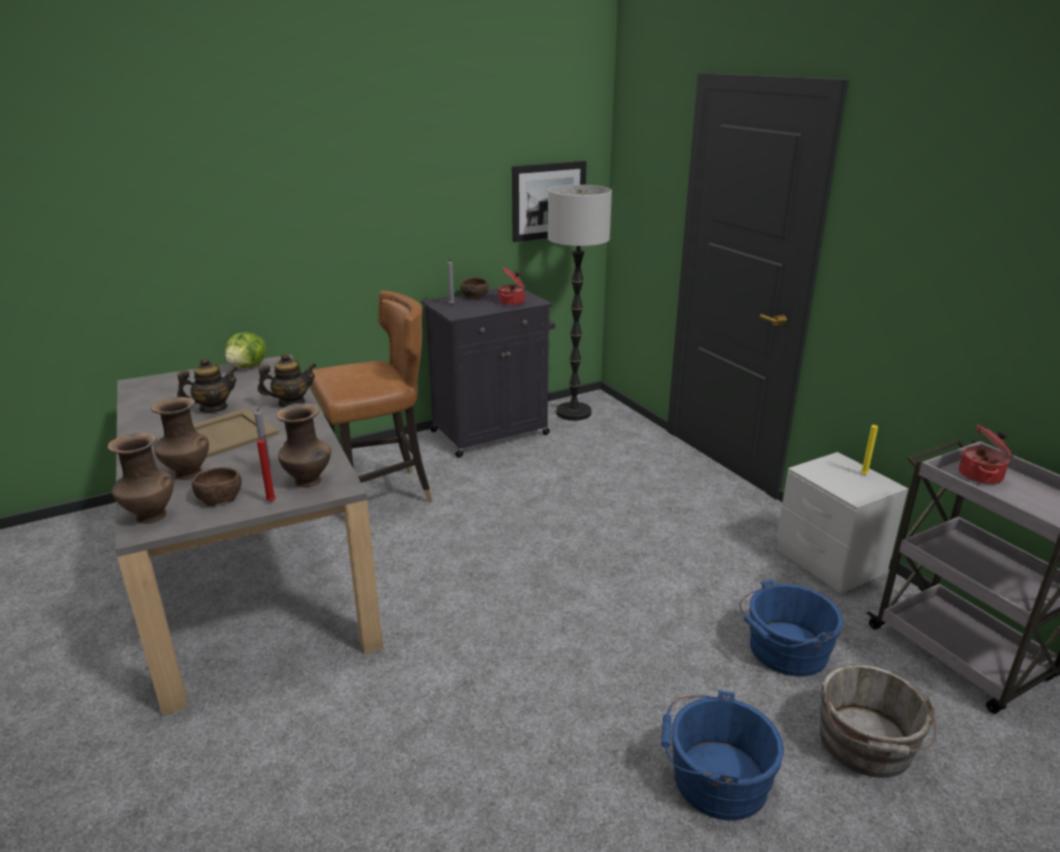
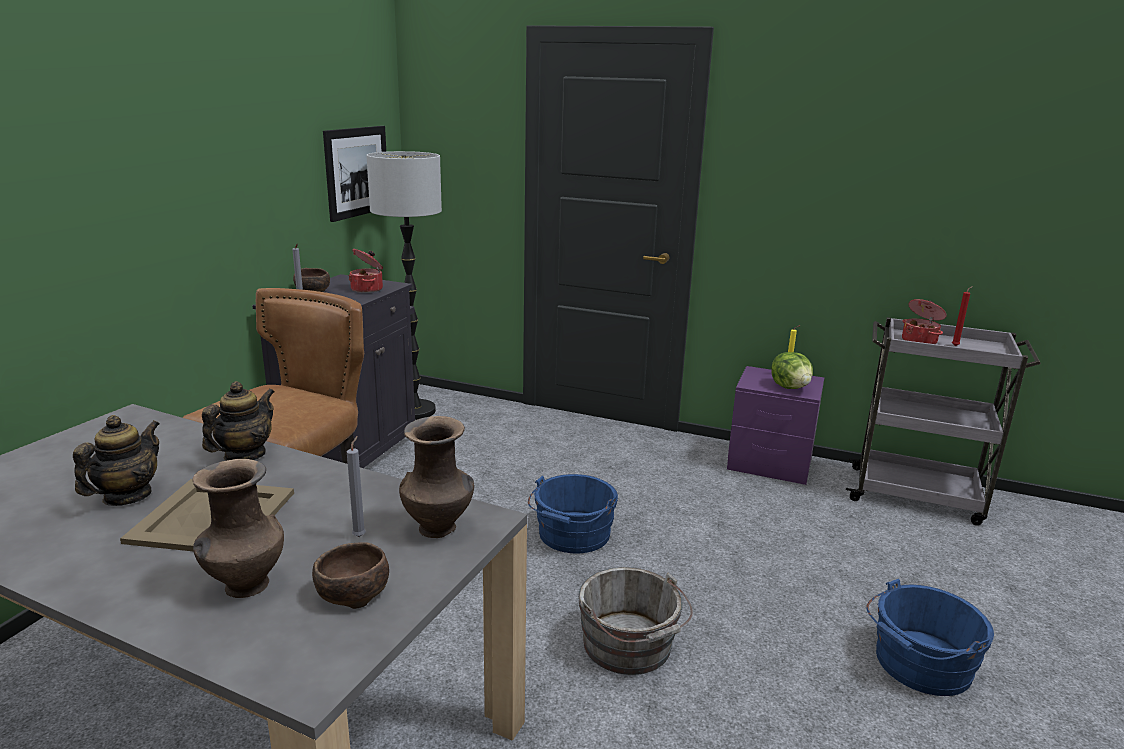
camera: 40 degrees left, 5 degrees down
(149, 516) = (289, 661): brown vase -> none
(248, 367) = (89, 433): lettuce -> lettuce (790, 387)
(272, 502) = (436, 567): red candle -> red candle (956, 346)
(784, 651) = (830, 543): blue bucket -> blue bucket (572, 536)
(829, 561) = (769, 464): grey nightstand -> purple nightstand
(866, 746) = (956, 584): grey bucket -> grey bucket (630, 647)

